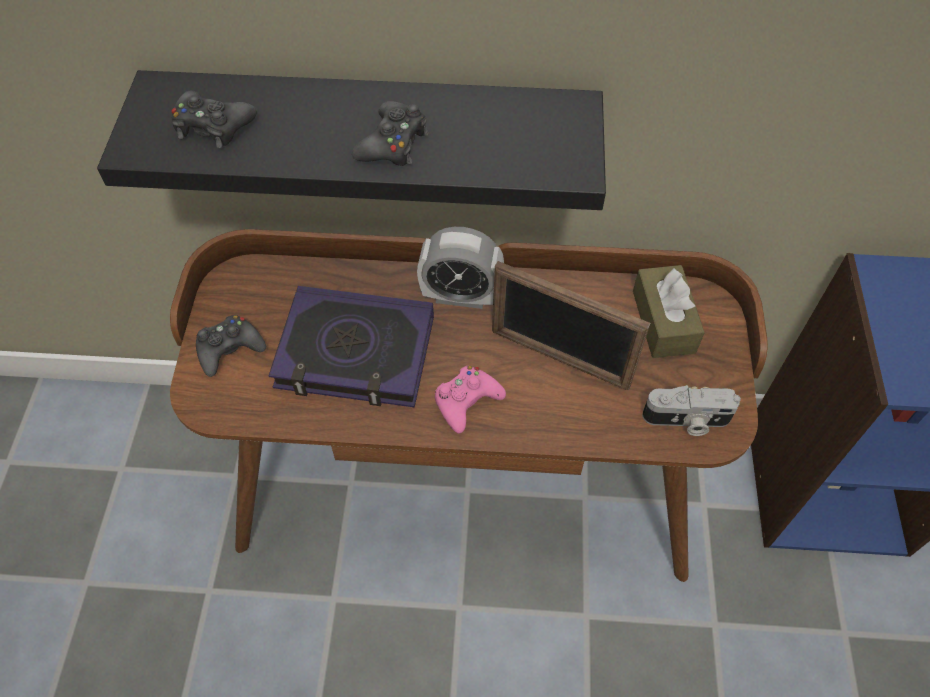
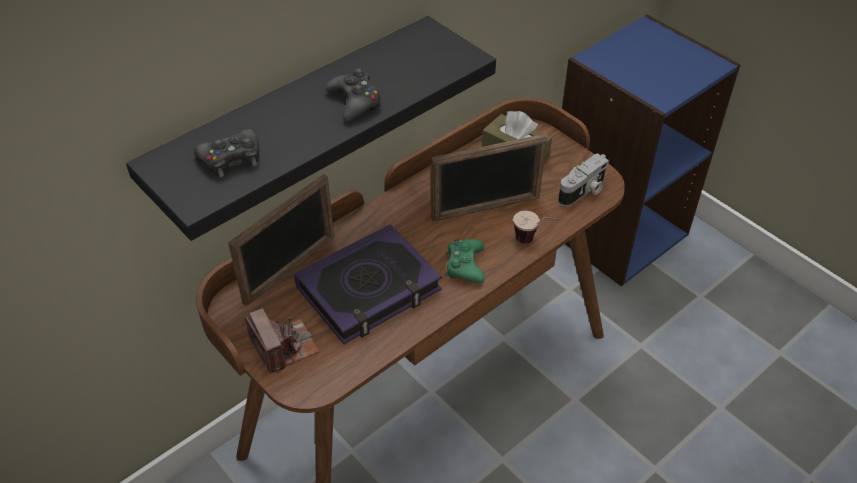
camera: 45 degrees left, 10 degrees down
(229, 349) = (284, 347): black game controller -> camera
(317, 280) = (290, 269): none -> picture frame
(460, 296) = (391, 217): alarm clock -> none
(466, 401) = (465, 265): pink game controller -> green game controller
(564, 433) = (534, 241): none -> cup

